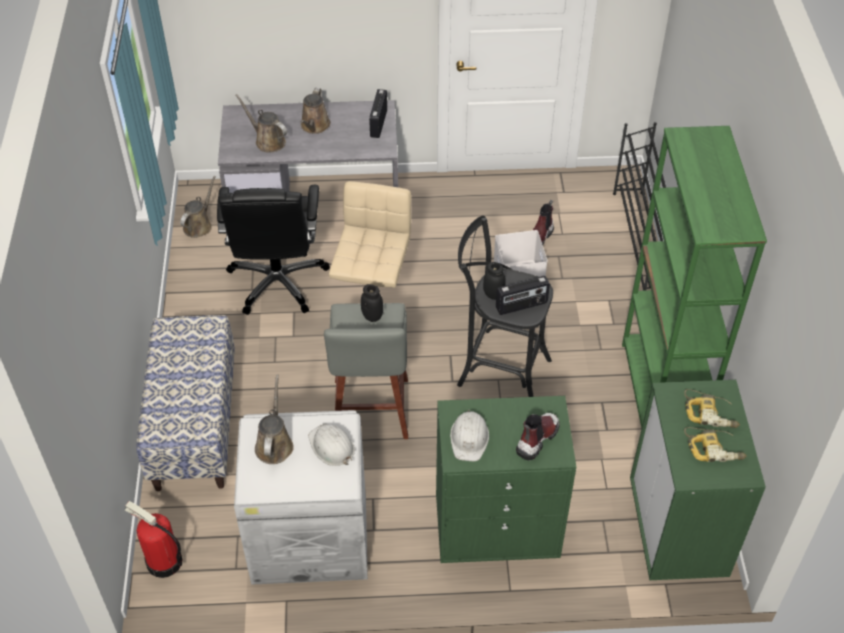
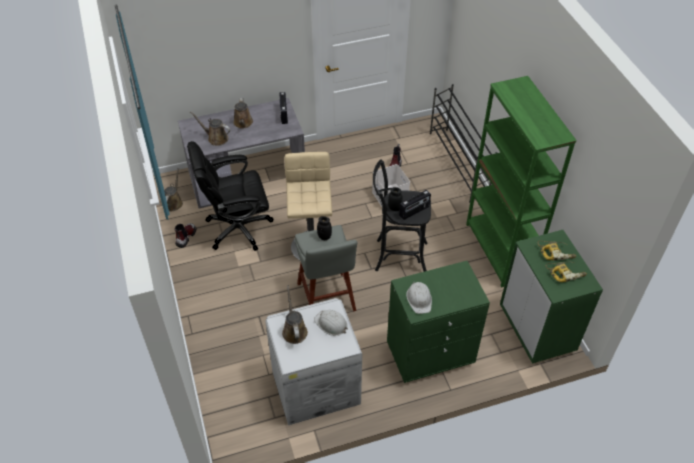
camera: 15 degrees left, 0 degrees up
(163, 562) = (225, 425): fire extinguisher -> none
(194, 425) = (215, 332): bench -> none
(278, 281) = (238, 228): black office chair -> black office chair turned 90 degrees clockwise
(537, 439) = (460, 290): boot -> boot (186, 237)

